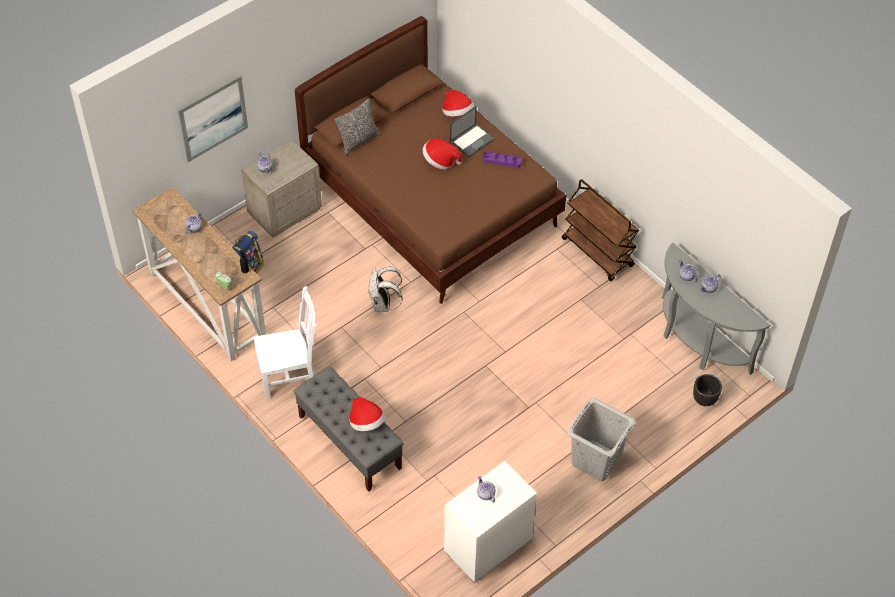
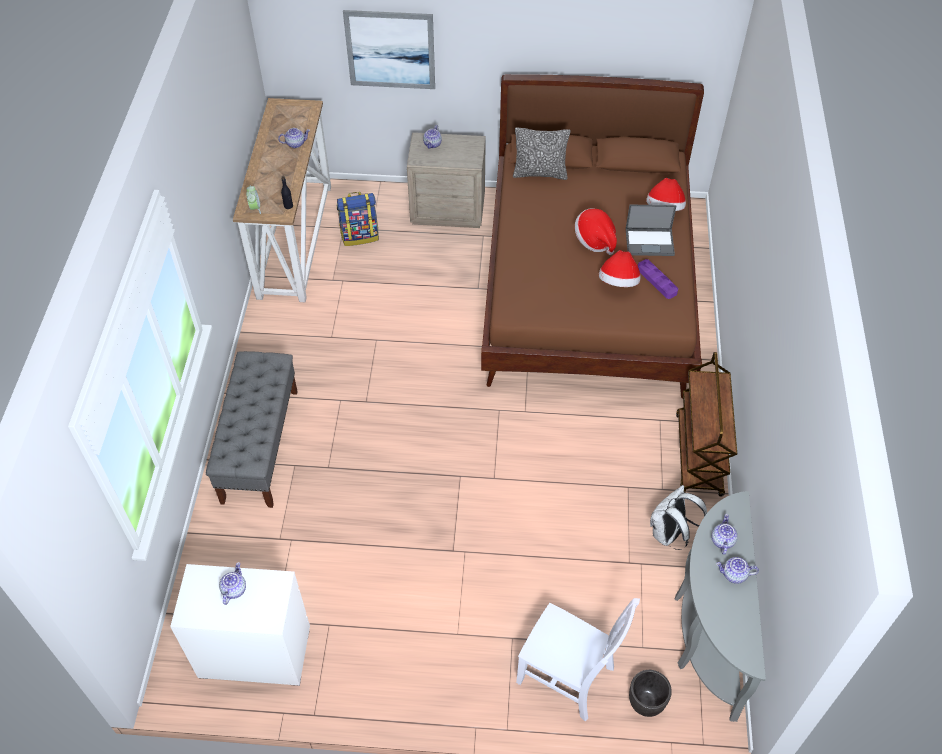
camera: 45 degrees right, 0 degrees up
(290, 375) = (286, 348): white chair -> white chair (568, 677)
(366, 422) = (254, 430): hat -> hat (618, 282)
(383, 304) = (435, 348): white backpack -> white backpack (669, 534)
(596, 460) = (455, 664): grey laundry basket -> none

